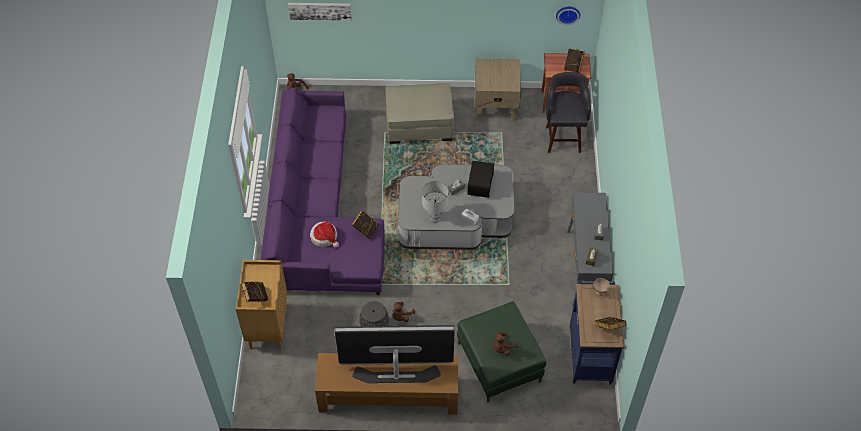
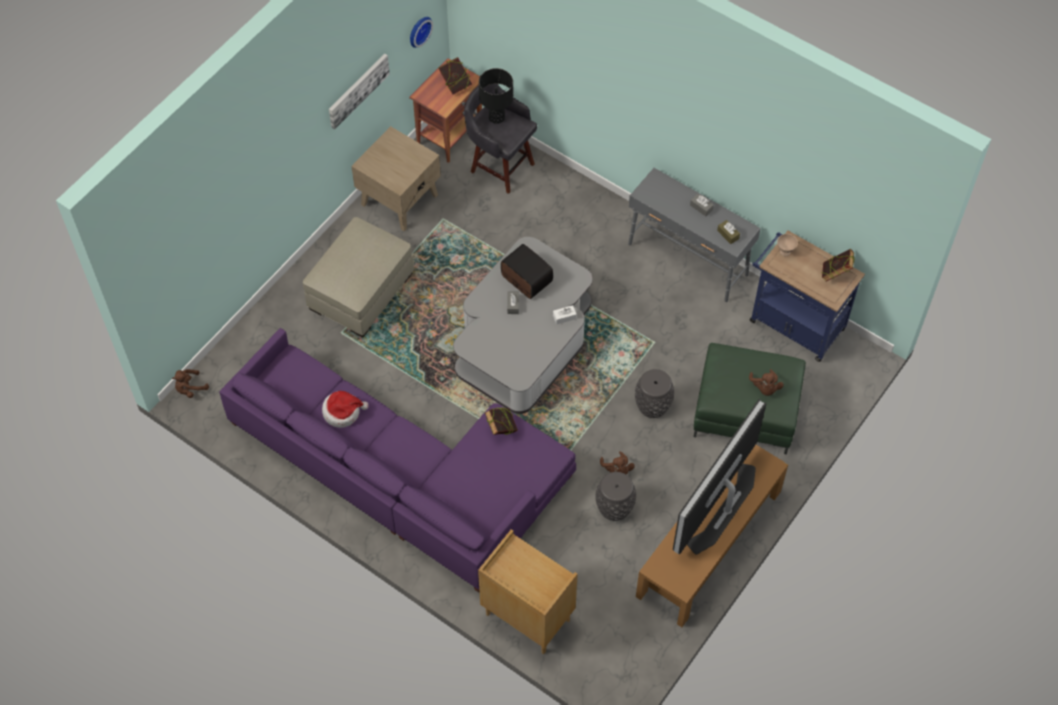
camera: 55 degrees left, 5 degrees up
(256, 298) = (542, 586): book -> none
(320, 10) = (186, 262): picture -> picture (358, 90)
(324, 237) = (477, 476): hat -> hat (342, 412)
(435, 217) = (536, 349): white table lamp -> none
(462, 309) = (653, 405): none -> grey stool
(571, 100) = (496, 117): none -> black table lamp

